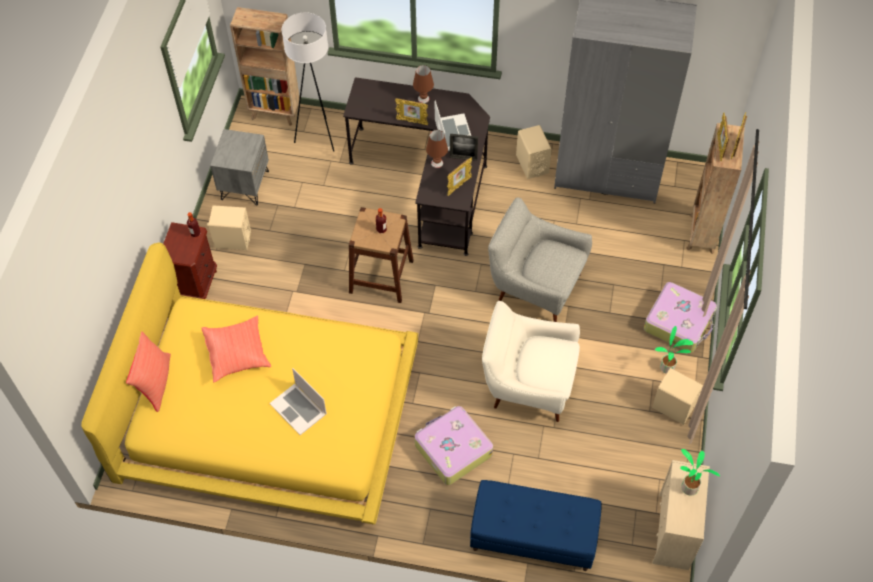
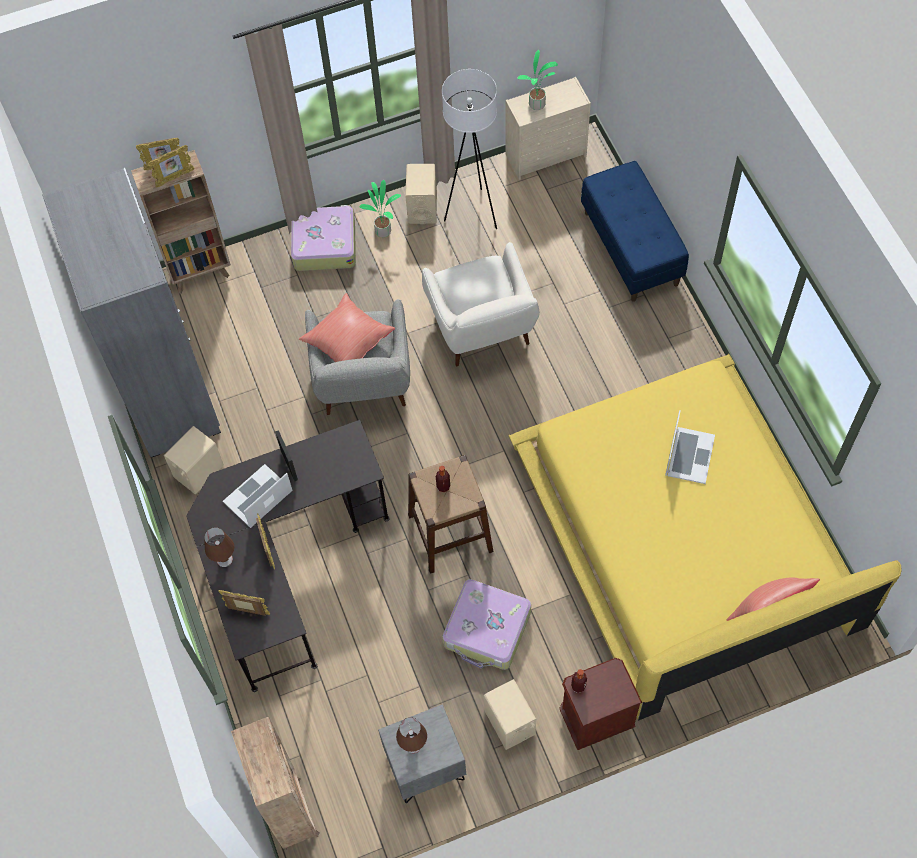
camera: 120 degrees left, 5 degrees up
(238, 354) = (676, 552): red pillow -> red pillow (347, 342)
(318, 136) = (297, 731): white floor lamp -> white floor lamp (473, 213)
(437, 163) = (313, 488): brown table lamp -> brown table lamp (413, 744)
(452, 449) = (597, 353): suitcase -> suitcase (487, 630)
(458, 186) = (332, 448): picture frame -> picture frame (247, 611)

